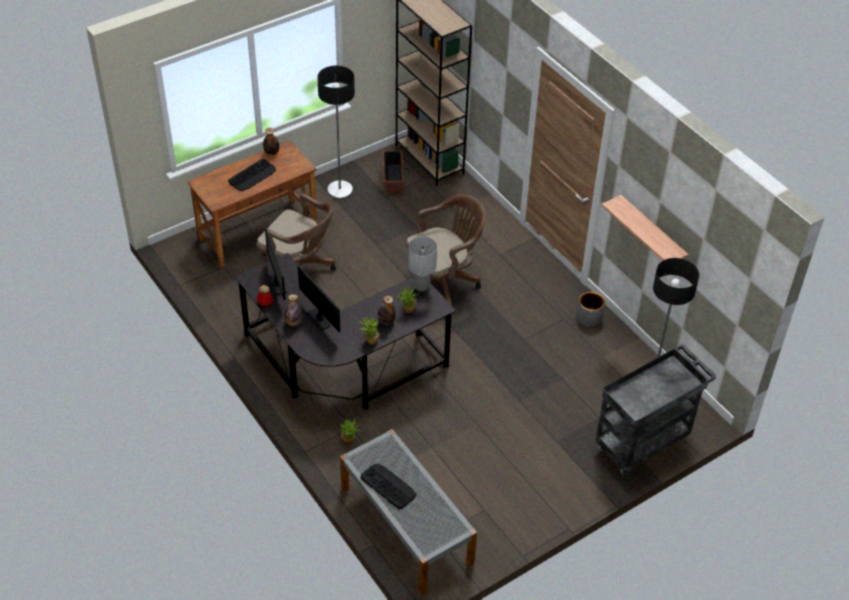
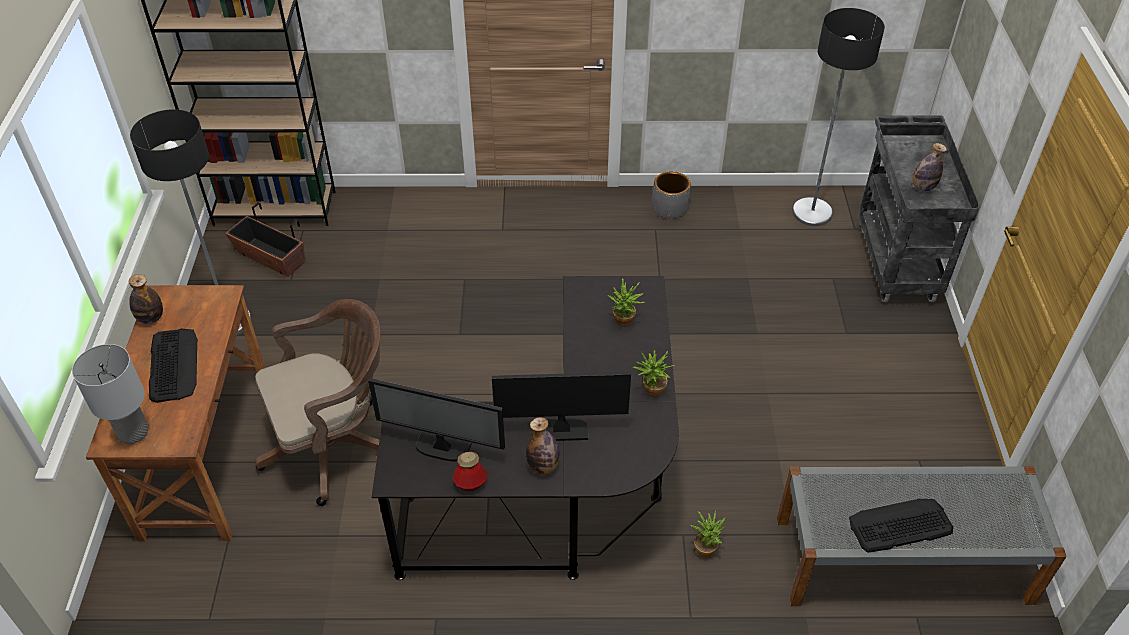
camera: 55 degrees left, 0 degrees up
(386, 321) = (627, 356): bottle -> bottle (923, 187)
(422, 287) = (591, 288): grey table lamp -> grey table lamp (135, 434)
(444, 281) = (499, 302): brown office chair -> none
(652, 233) = (739, 27): shelf -> none

